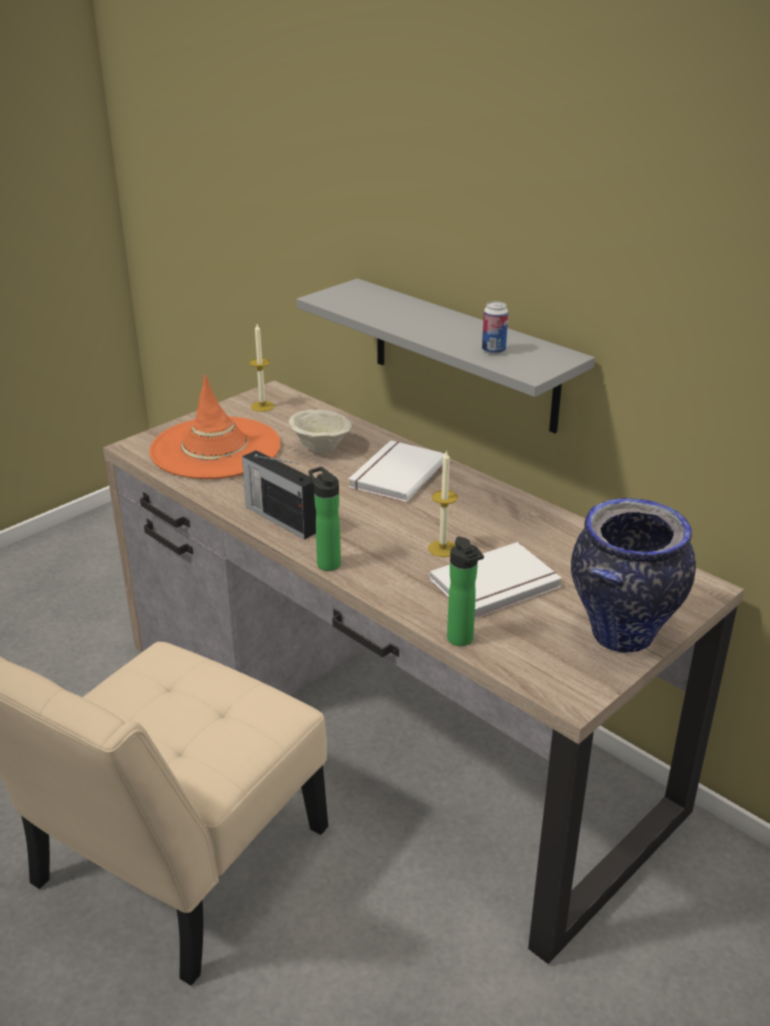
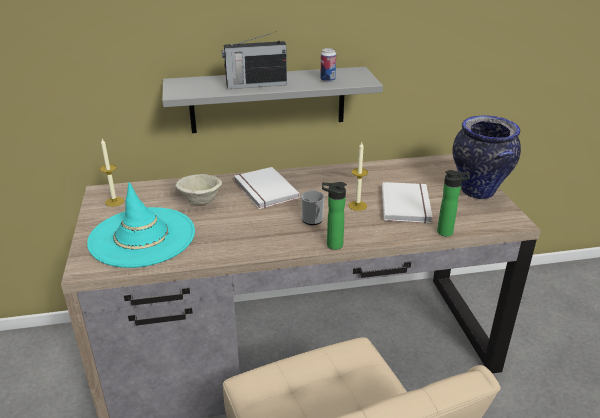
camera: 55 degrees left, 0 degrees up
(215, 449) = (142, 237): orange hat -> turquoise hat
(280, 518) = (264, 243): radio -> radio (255, 84)
(366, 531) = (313, 221): none -> mug

